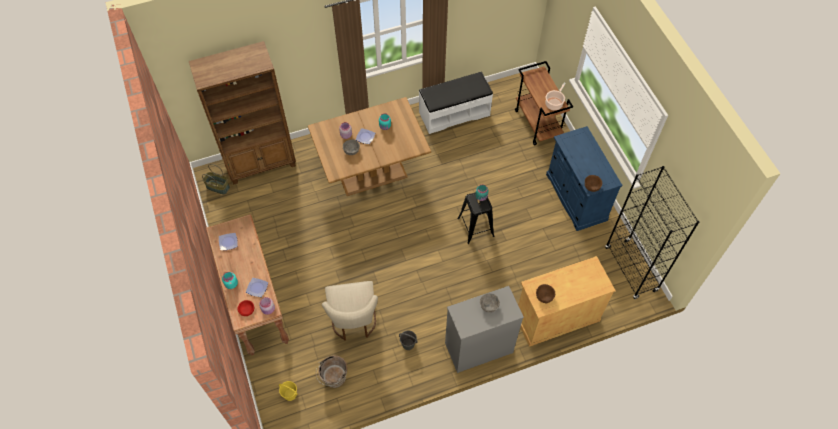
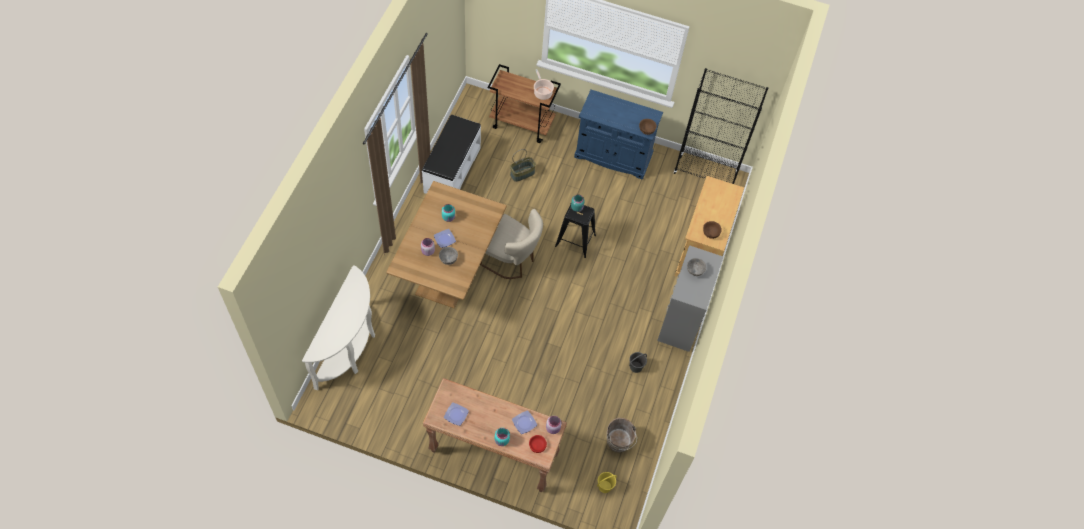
camera: 55 degrees left, 0 degrees up
(218, 187) = (339, 402): basket -> basket (522, 173)
(261, 163) = (350, 349): brown bookcase -> white console table
(354, 321) = (580, 391): beige chair -> beige chair (511, 260)

